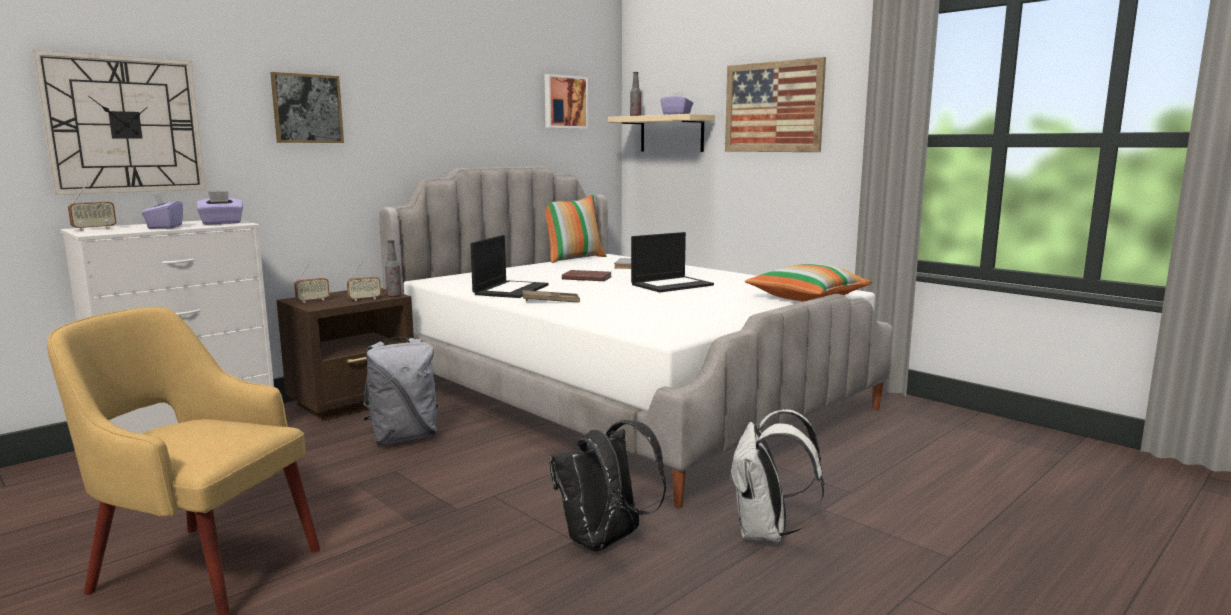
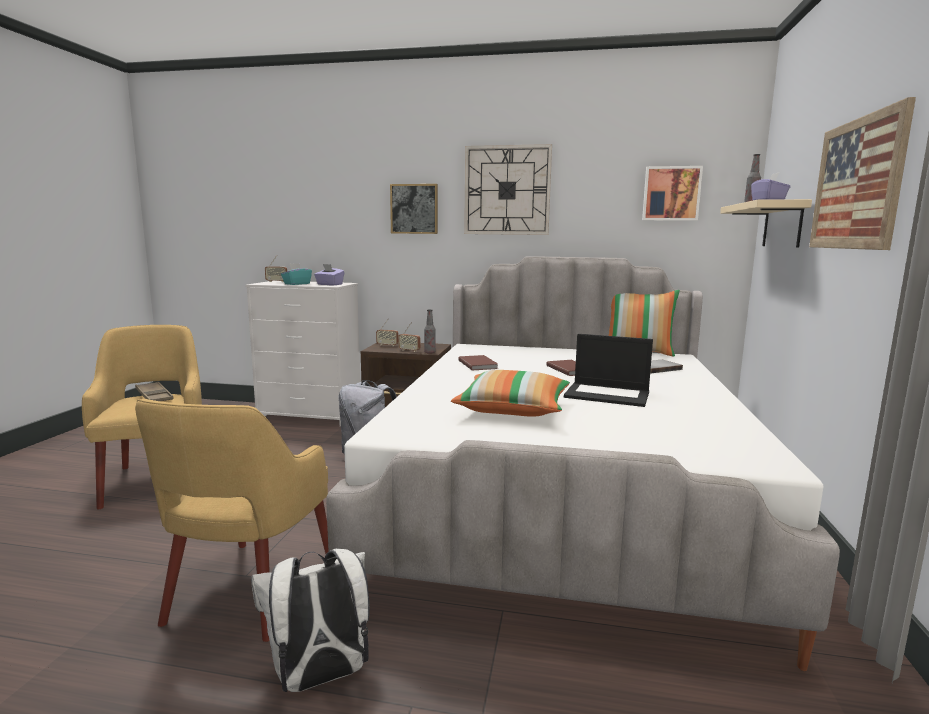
camera: 55 degrees right, 0 degrees up
(124, 125) = (307, 222): wall clock -> wall clock (507, 190)
(164, 227) = (296, 284): purple tissue box -> turquoise tissue box
(511, 289) = (478, 364): laptop -> brown book
(550, 301) = (459, 379): brown tray -> brown tray (154, 396)
(605, 542) = (249, 590): black backpack -> yellow armchair
(807, 298) = (680, 453): pillow -> pillow (513, 409)

